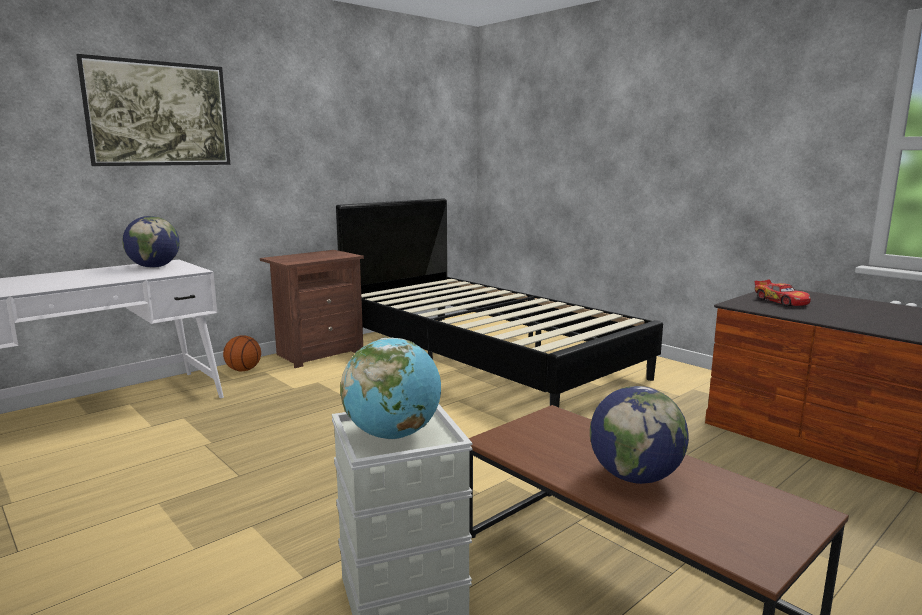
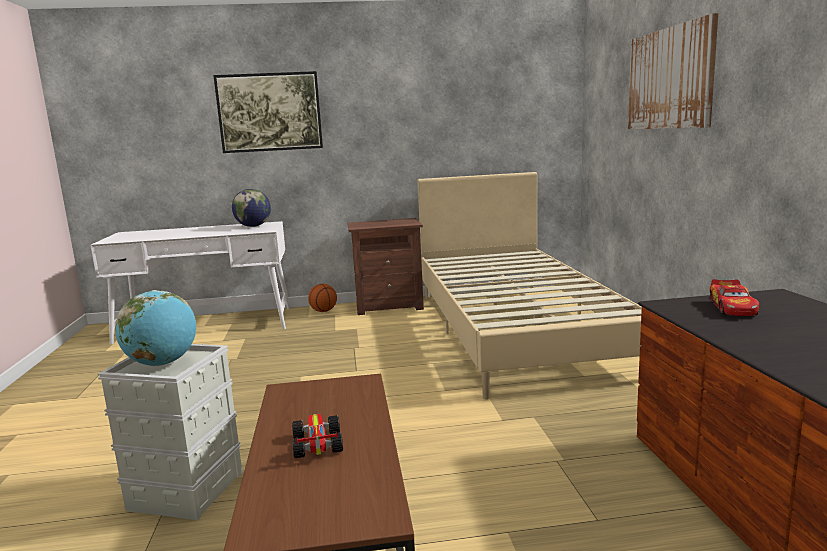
camera: 35 degrees right, 0 degrees up
(484, 357) = (514, 329): black bed -> beige bed
(608, 114) = (669, 79): none -> picture
(635, 477) = (316, 443): globe -> toy car

